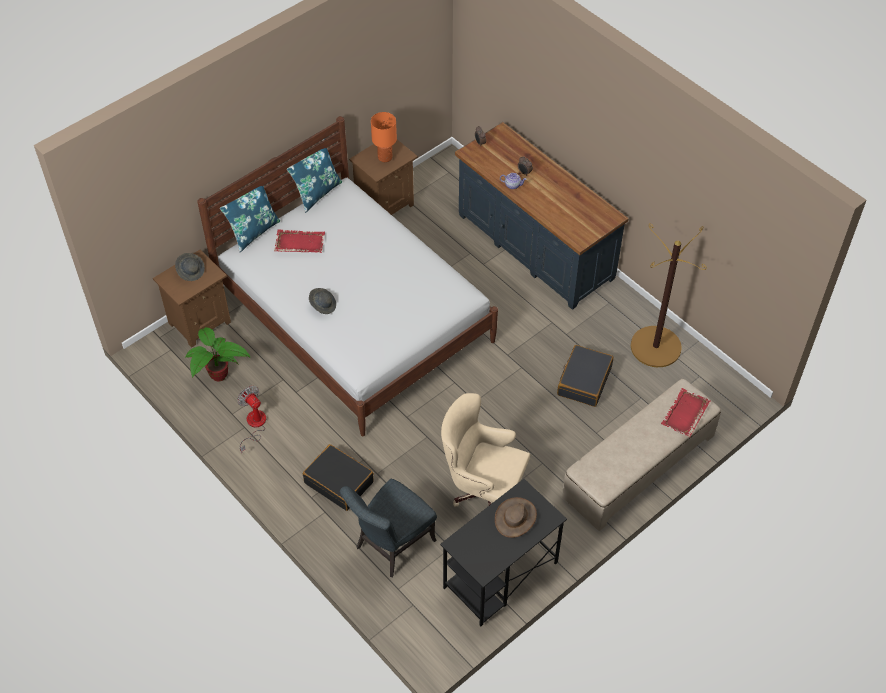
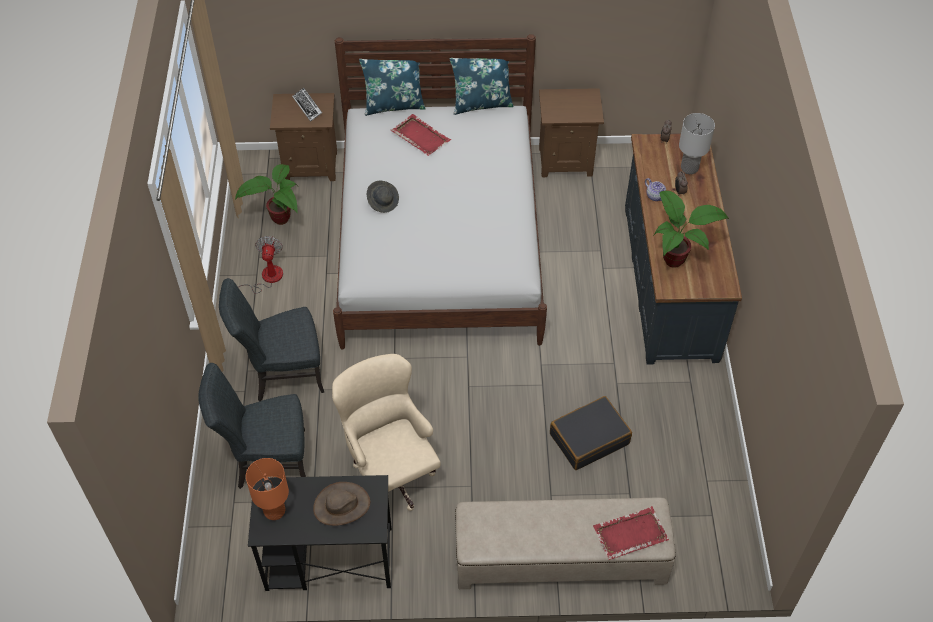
camera: 40 degrees right, 0 degrees up
(191, 271) = (307, 106): grey hat -> keyboard
(339, 482) = (282, 374): black suitcase -> grey chair
(385, 158) = (571, 107): orange table lamp -> orange table lamp (274, 512)
(515, 154) = (689, 169): none -> grey table lamp
(567, 218) = (676, 259): none -> potted plant
(656, 347) = (695, 455): brown clothes rack -> none

